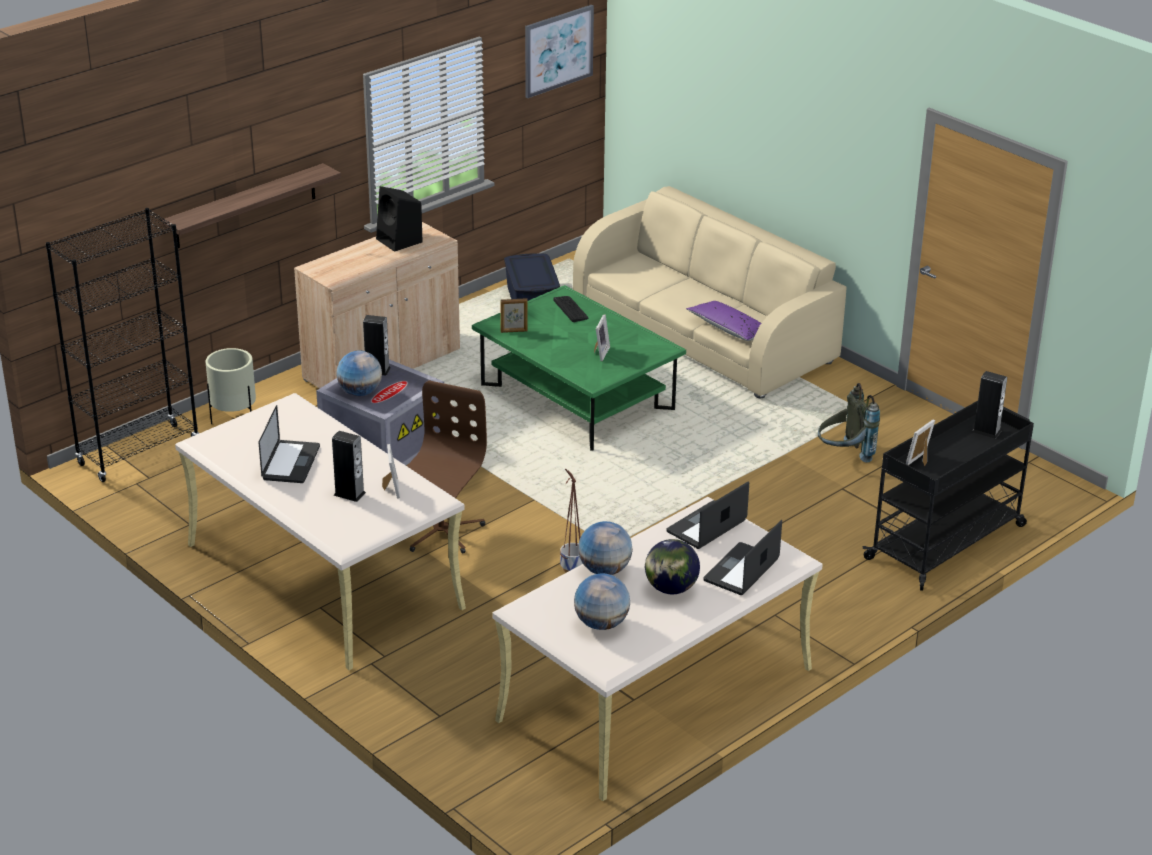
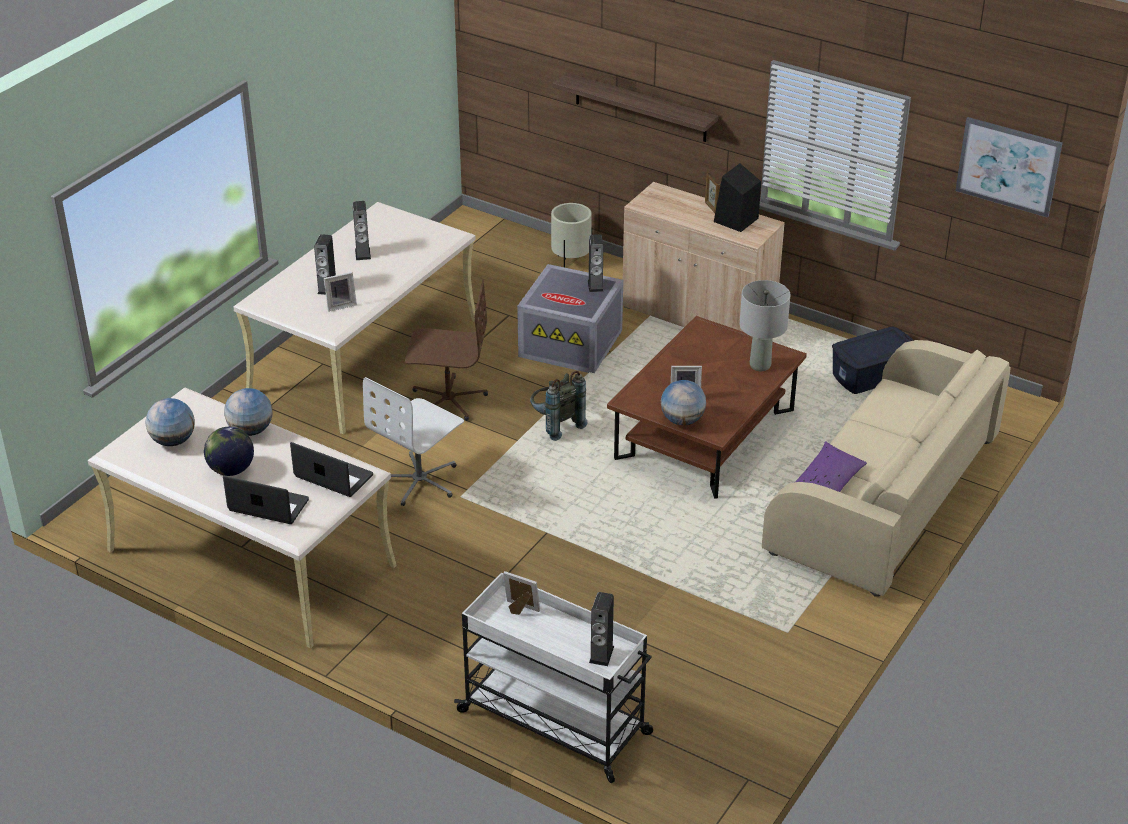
camera: 75 degrees right, 5 degrees up
(139, 453) = (500, 235): black bookcase -> none
(291, 463) = (363, 254): laptop -> speaker
(360, 392) = (554, 285): globe -> globe (682, 420)
(514, 331) = (697, 340): picture frame -> picture frame (711, 208)
(571, 309) = (760, 365): keyboard -> grey table lamp
(572, 568) = (420, 481): planter -> white office chair
(577, 397) = (705, 435): green coffee table -> brown coffee table
(844, 456) = (688, 628): grey backpack -> grey backpack (555, 425)
(947, 541) = (556, 723): black cart -> white cart

